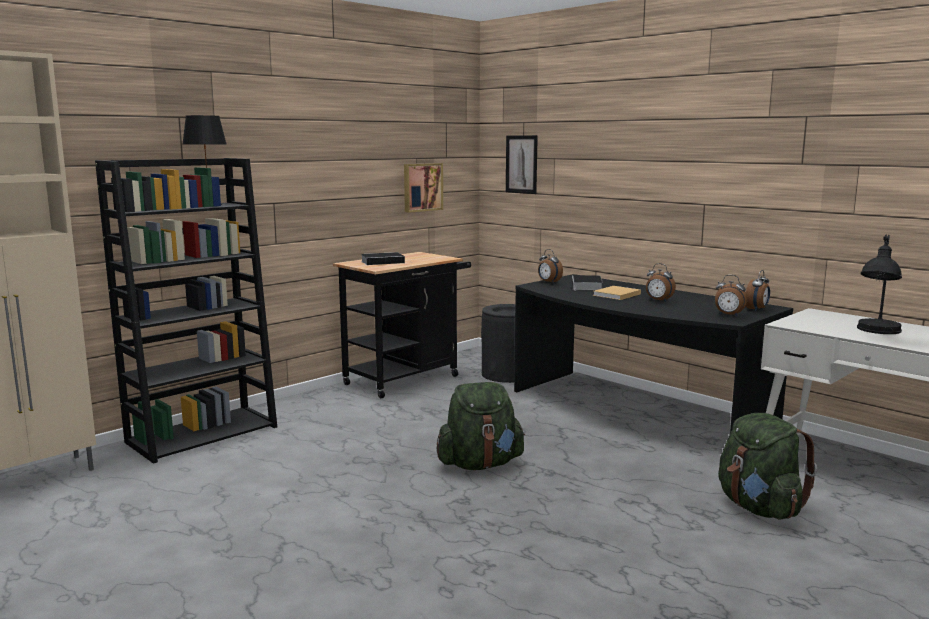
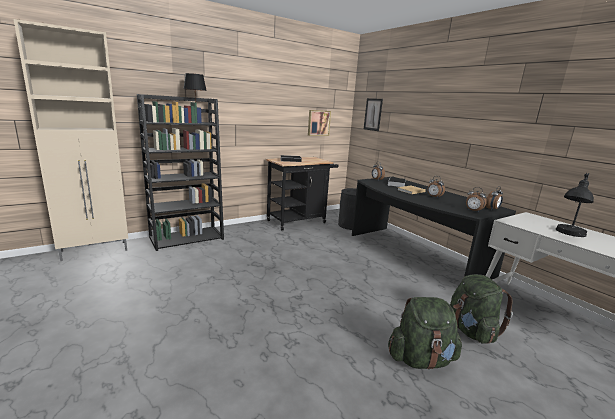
camera: 10 degrees right, 5 degrees up
(480, 464) = (316, 276): green backpack -> green backpack (421, 359)

